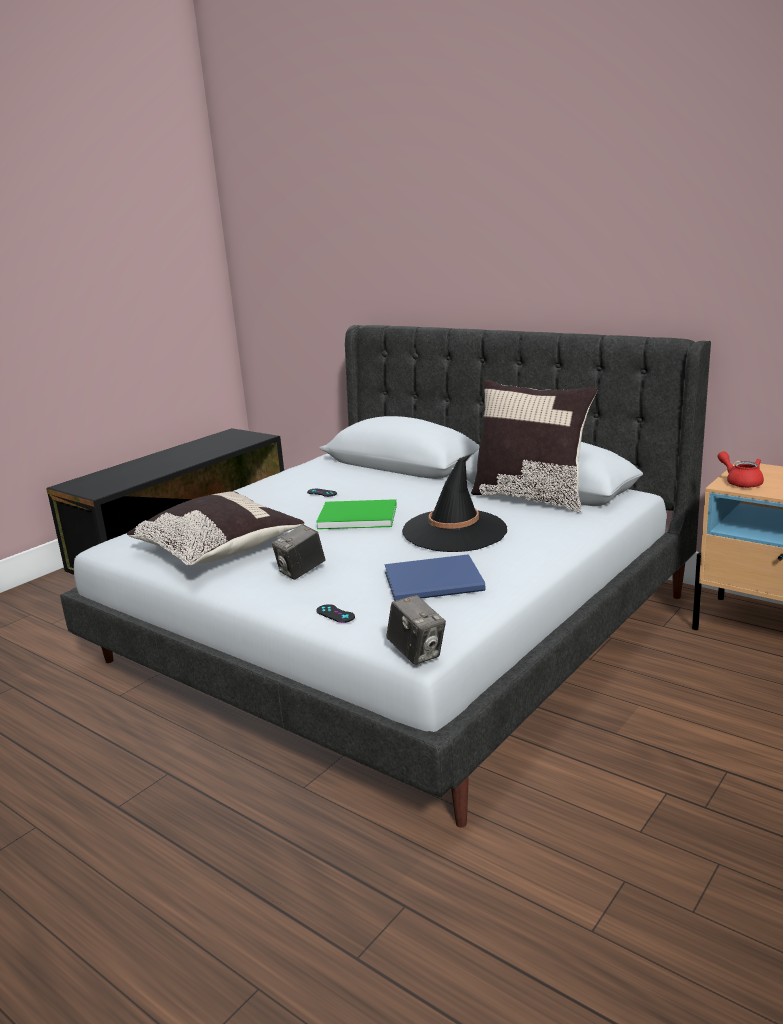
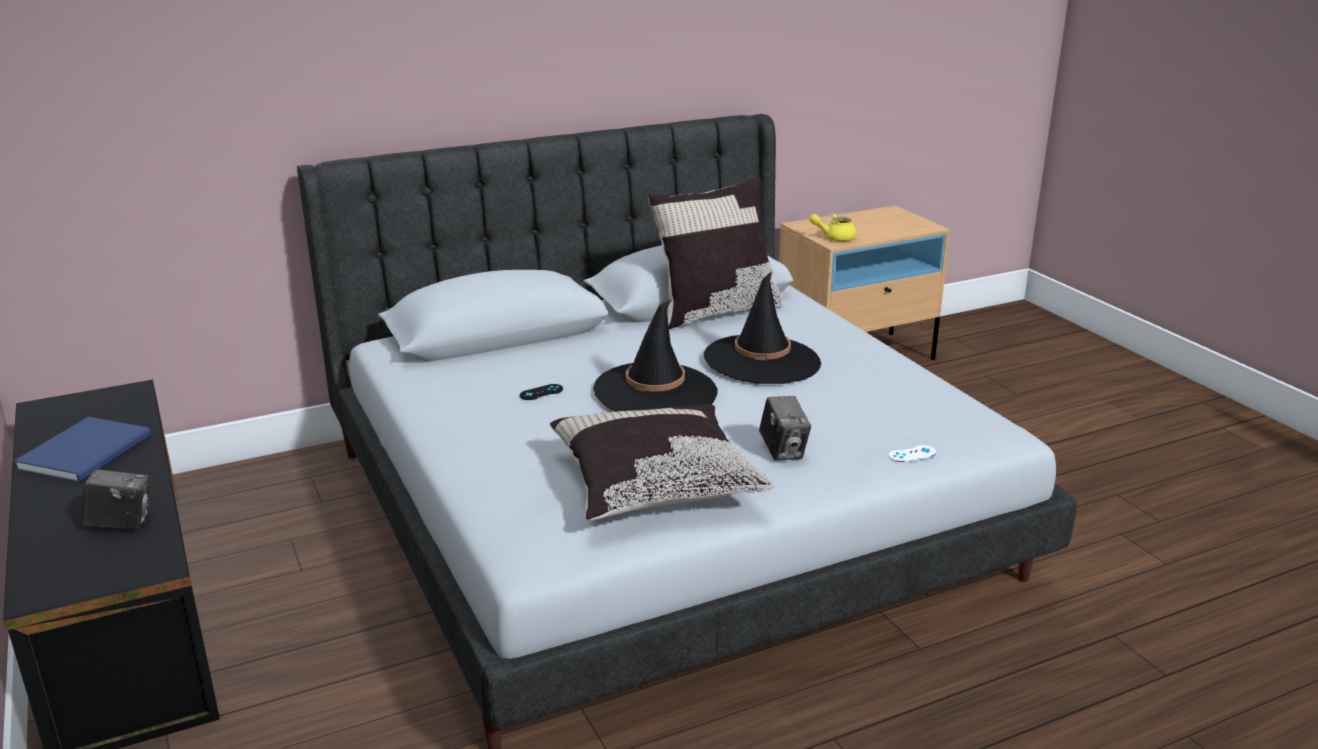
camera: 65 degrees left, 5 degrees up
(335, 614) = (912, 454): black game controller -> white game controller
(355, 516) = (655, 392): green book -> black hat
(417, 653) = (1019, 439): camera -> camera (121, 524)
(436, 582) = (878, 397): blue book -> blue book (90, 451)
(740, 482) = (834, 237): red teapot -> yellow teapot

